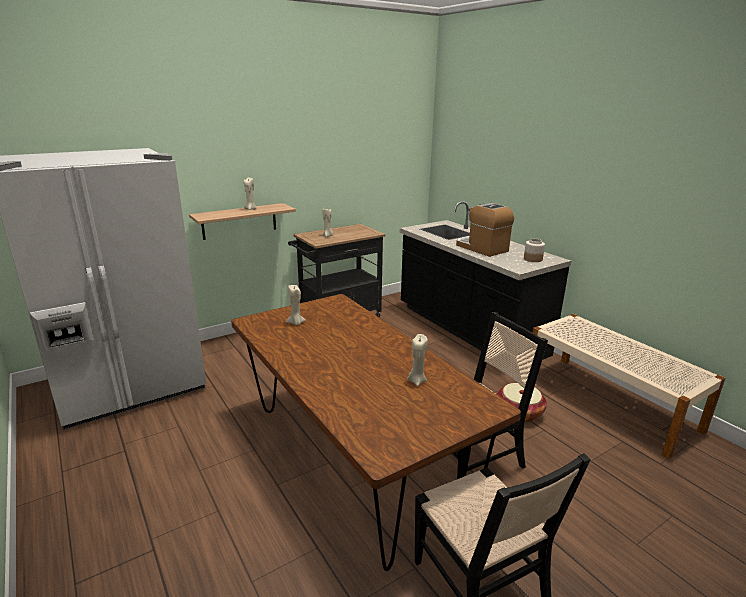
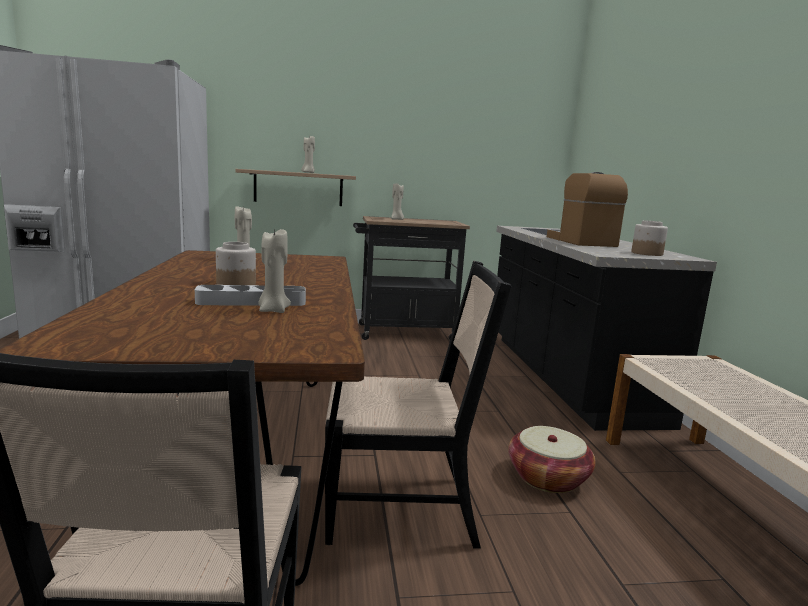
camera: 25 degrees right, 10 degrees down
(348, 358) = (235, 284): none -> jar
(392, 376) = (252, 302): none -> grey tray

